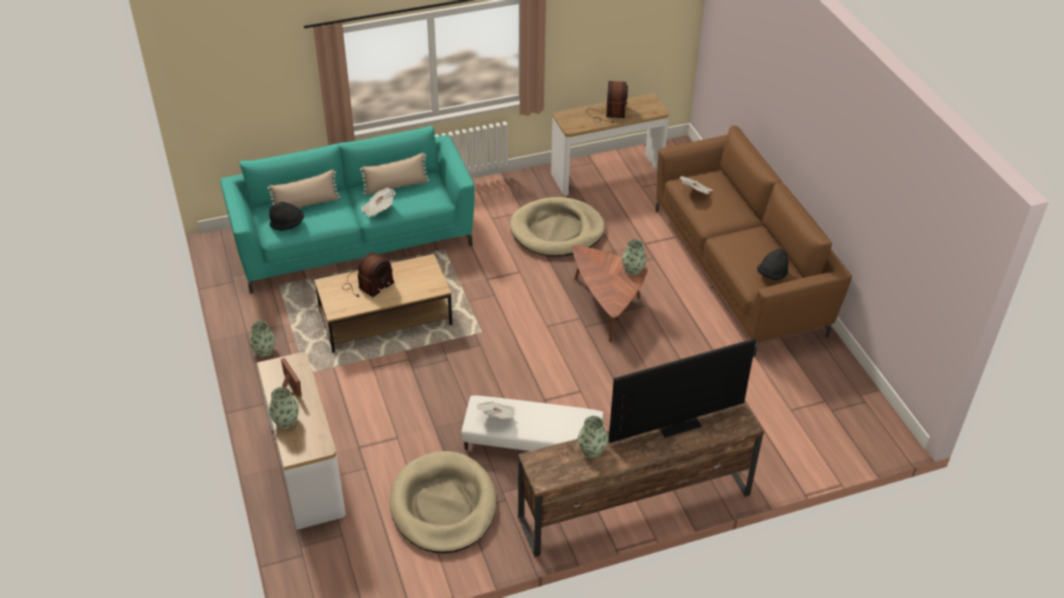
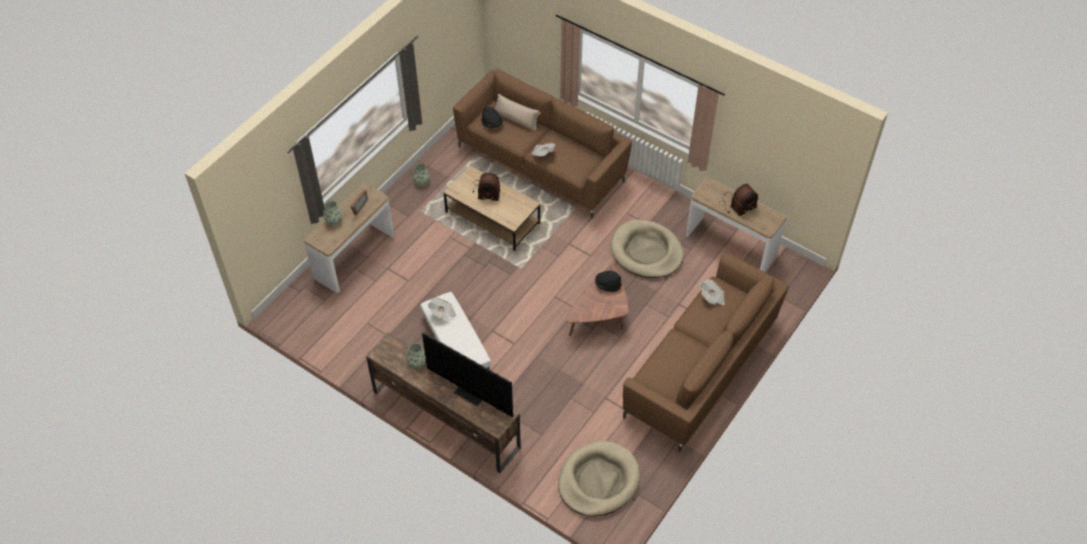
camera: 55 degrees right, 10 degrees up
(354, 243) = (541, 163): turquoise sofa -> brown sofa
(396, 186) = (571, 148): beige pillow -> none
(443, 506) = (377, 330): beige dog bed -> beige dog bed (598, 481)
(633, 269) = (619, 307): vase -> none
(772, 274) = (664, 380): black hat -> black hat (607, 285)

